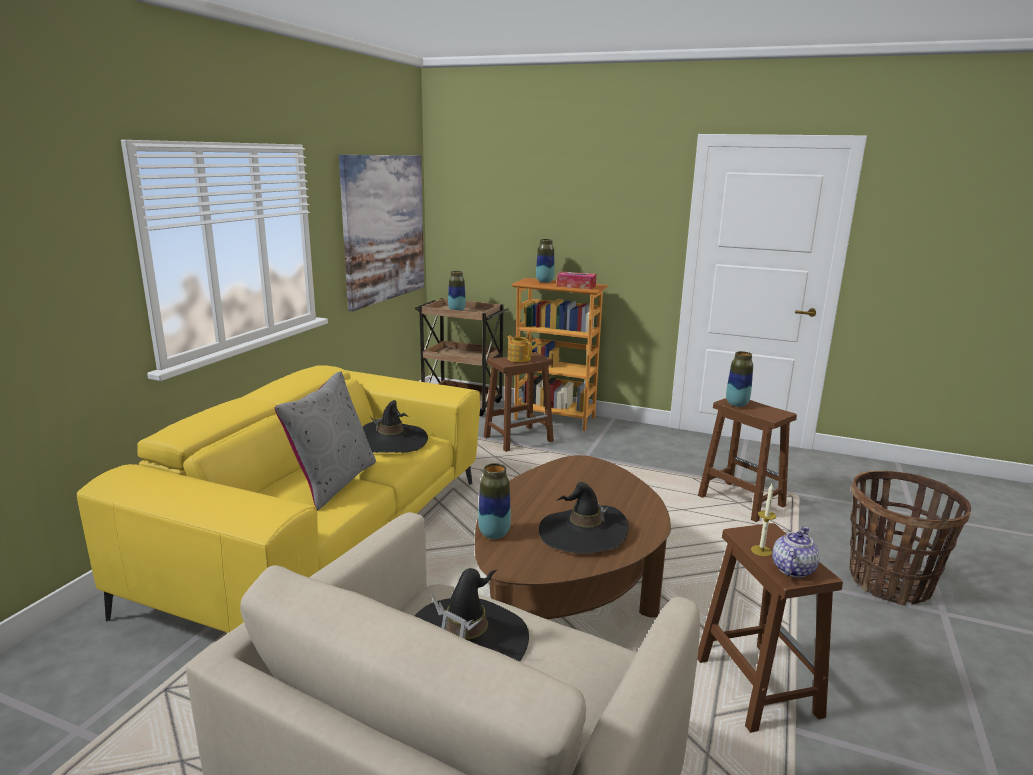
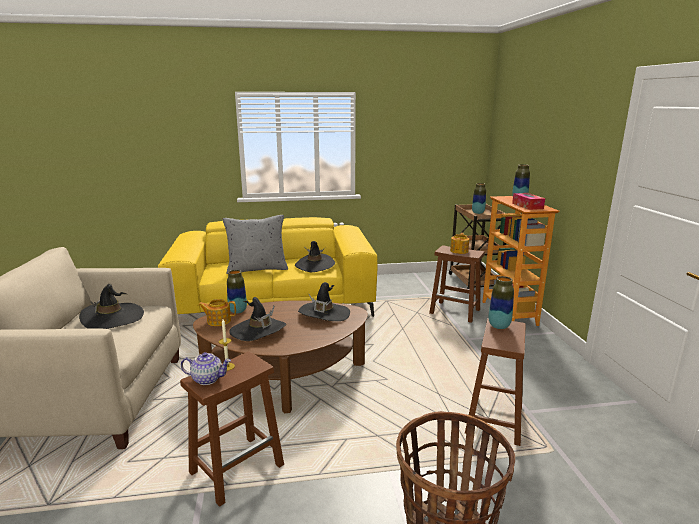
camera: 60 degrees right, 0 degrees up
(384, 228) = (433, 147): picture -> none
(515, 556) = (218, 321): none -> teapot
(571, 479) = (324, 314): none -> black hat

